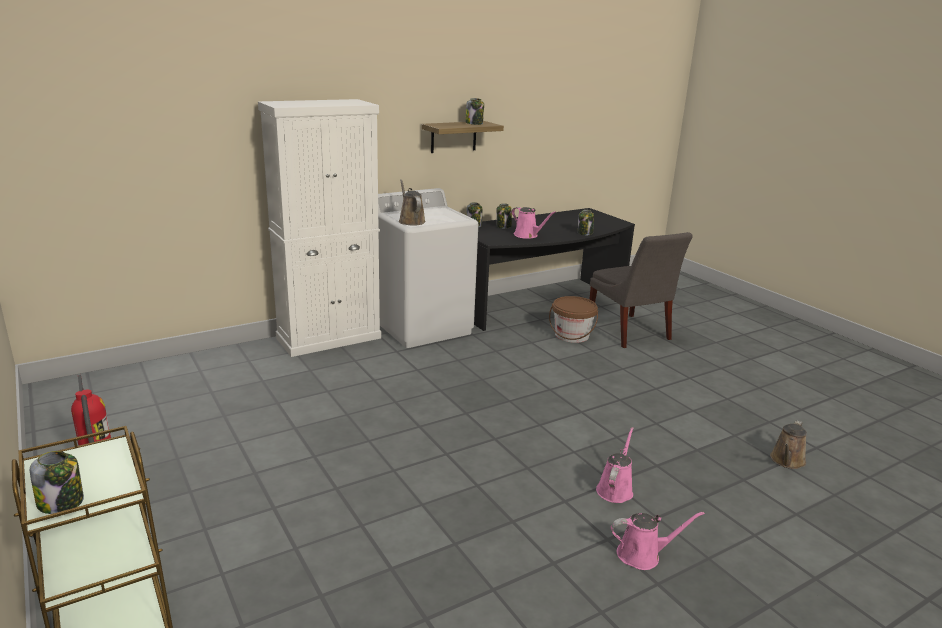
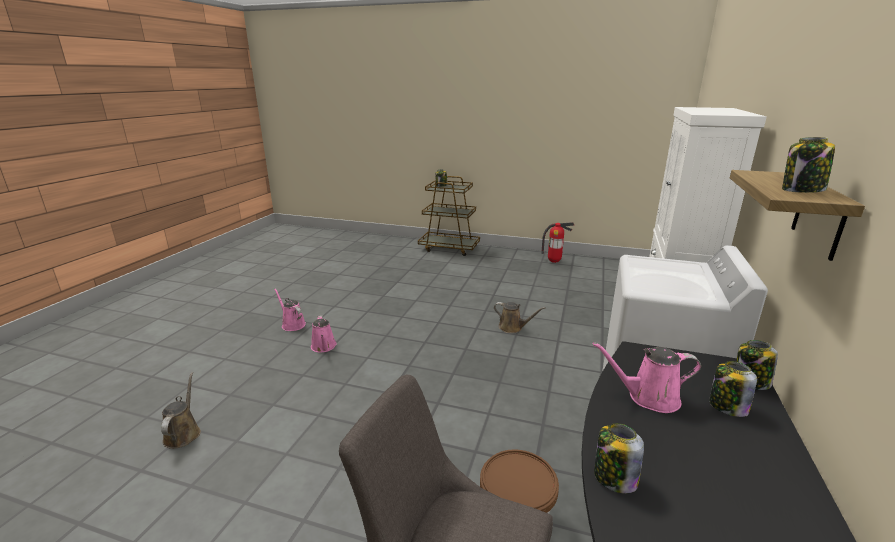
camera: 140 degrees right, 0 degrees up
(411, 221) = (652, 262): brown watering can -> brown watering can (512, 328)
(642, 555) = (292, 324): pink watering can -> pink watering can turned 90 degrees clockwise

